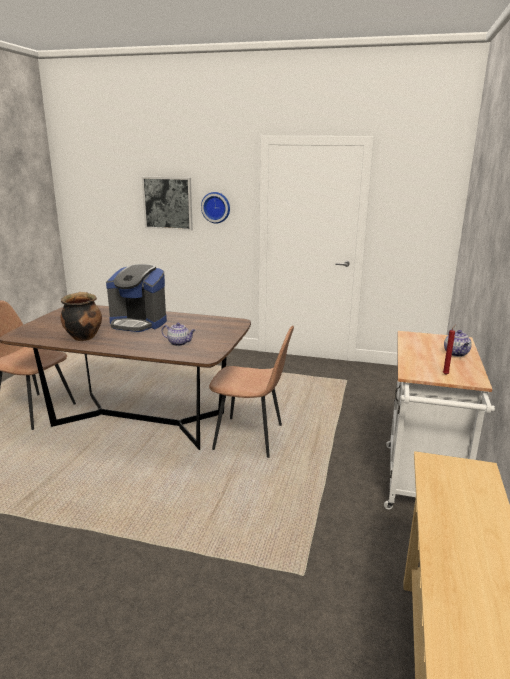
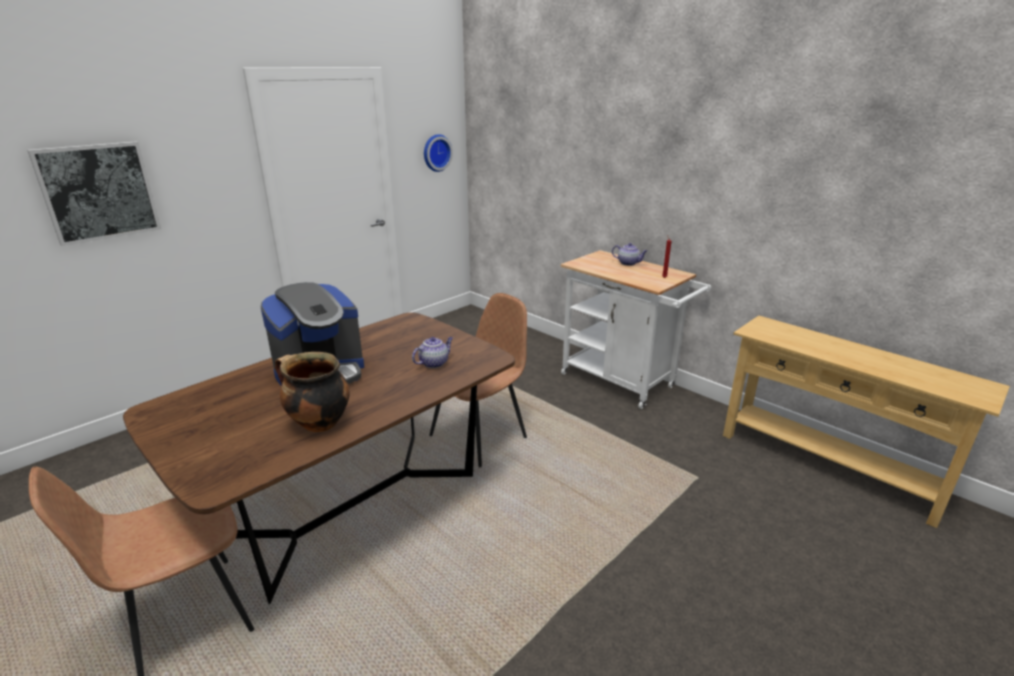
camera: 60 degrees left, 5 degrees up
(216, 207) = (194, 184): wall clock -> wall clock (436, 152)

